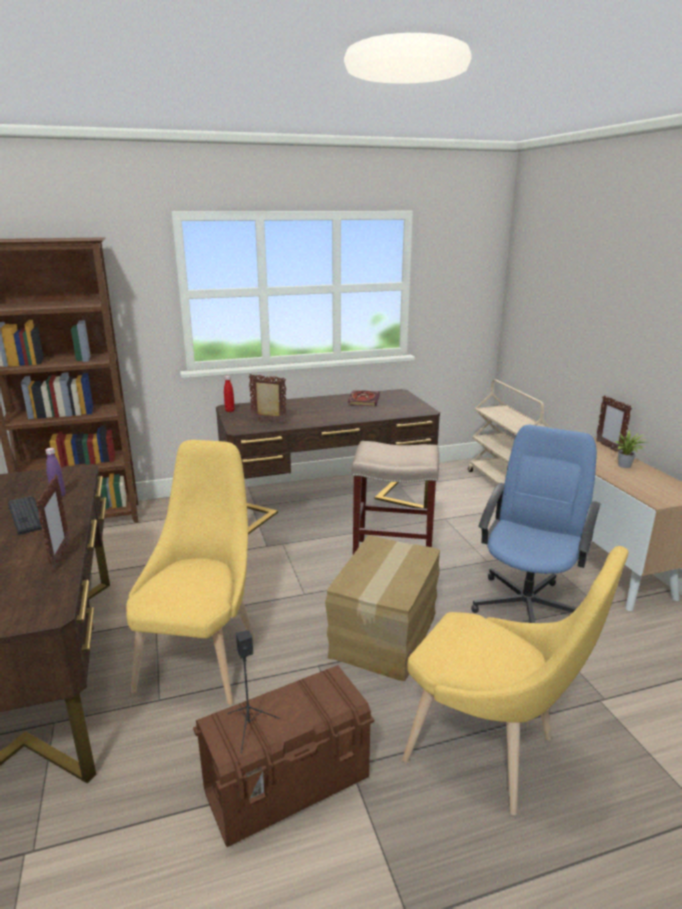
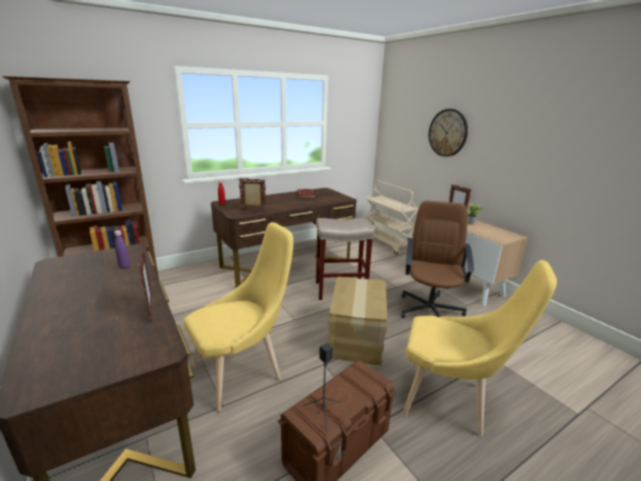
camera: 15 degrees left, 0 degrees up
(26, 515) = (105, 283): keyboard -> none
(202, 658) = (243, 371): yellow chair -> yellow chair turned 60 degrees clockwise
(527, 606) = (430, 310): blue office chair -> brown office chair
(602, 307) = (448, 133): none -> wall clock

